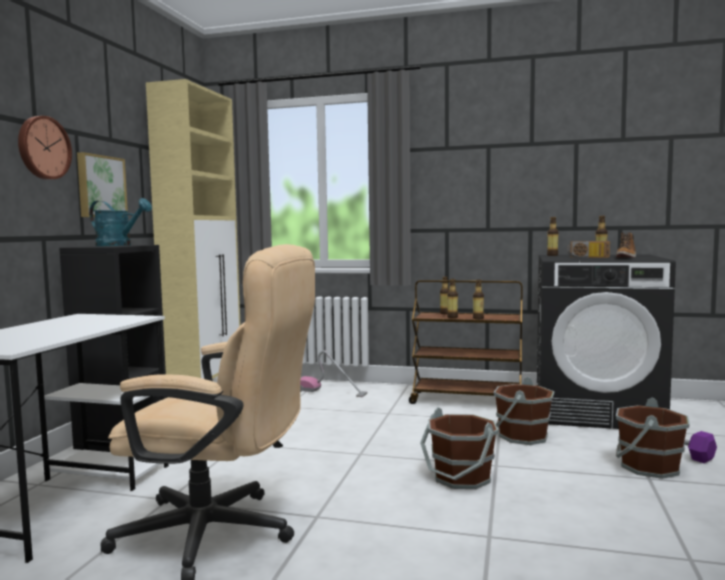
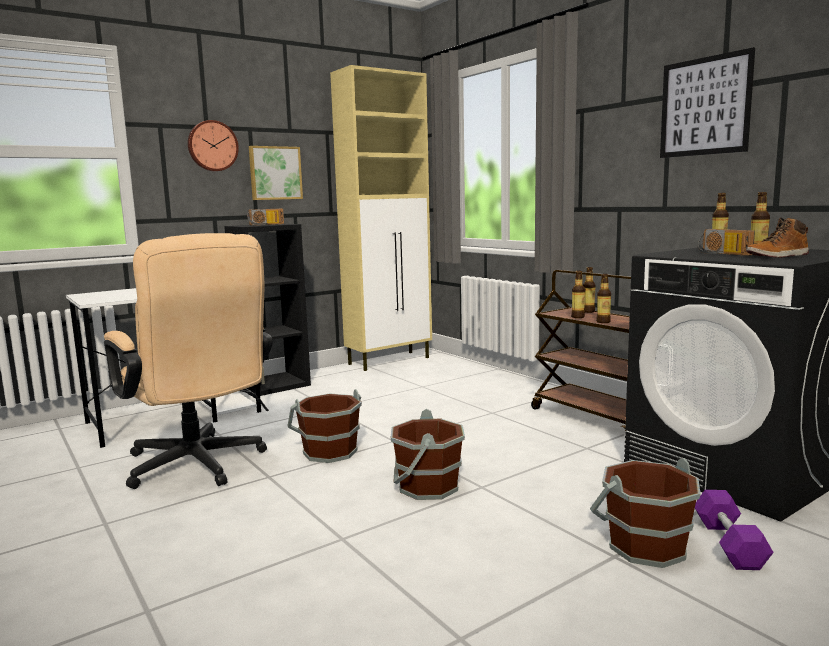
camera: 40 degrees right, 5 degrees up
(119, 245) = (266, 224): turquoise watering can -> radio
(330, 392) = (484, 381): vacuum cleaner -> none
(519, 156) = (704, 106): none -> picture
(522, 436) = (573, 469): brown bucket -> brown bucket (329, 451)

